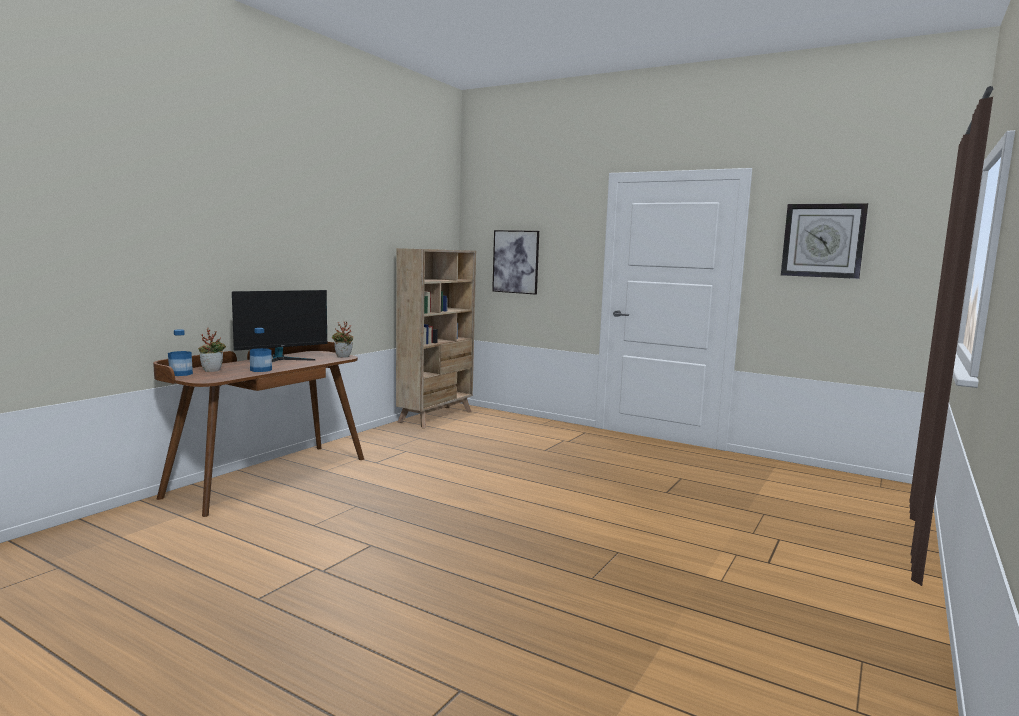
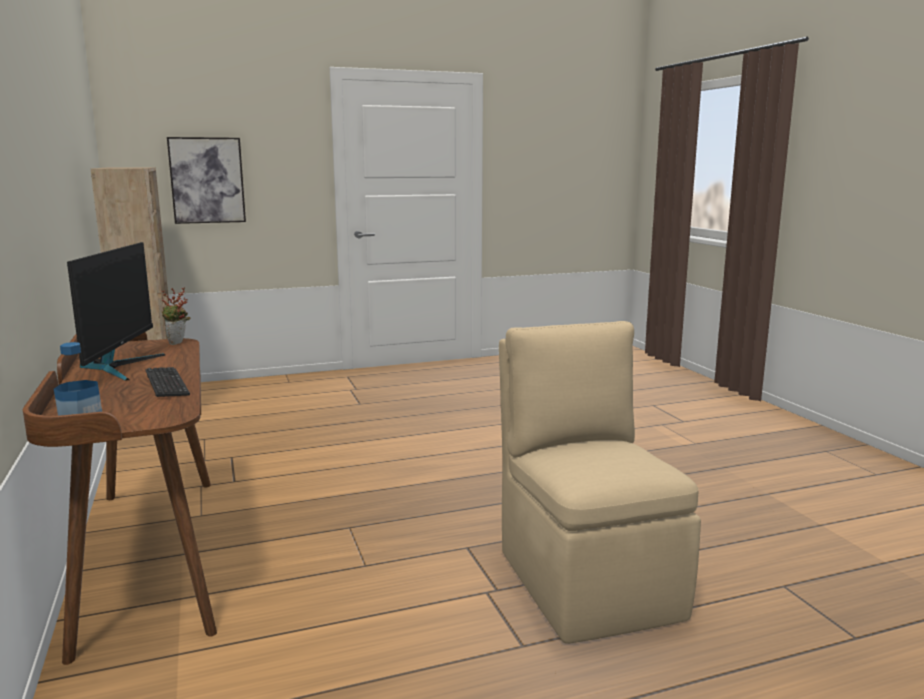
camera: 50 degrees left, 5 degrees up
(213, 370) = (104, 406): potted plant -> none
(261, 370) = (167, 384): bottle -> keyboard
(369, 597) = (587, 581): none -> beige chair
(823, 240) = (546, 146): wall clock -> none

